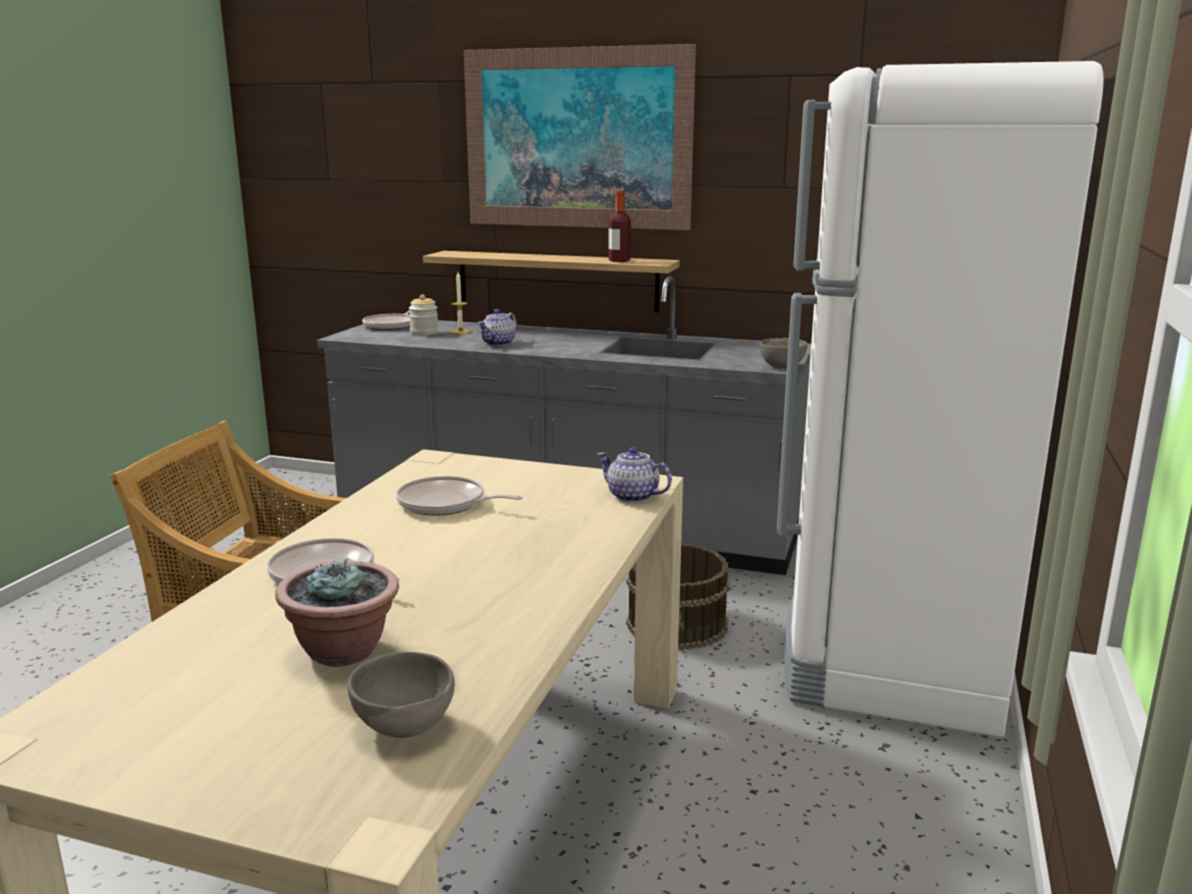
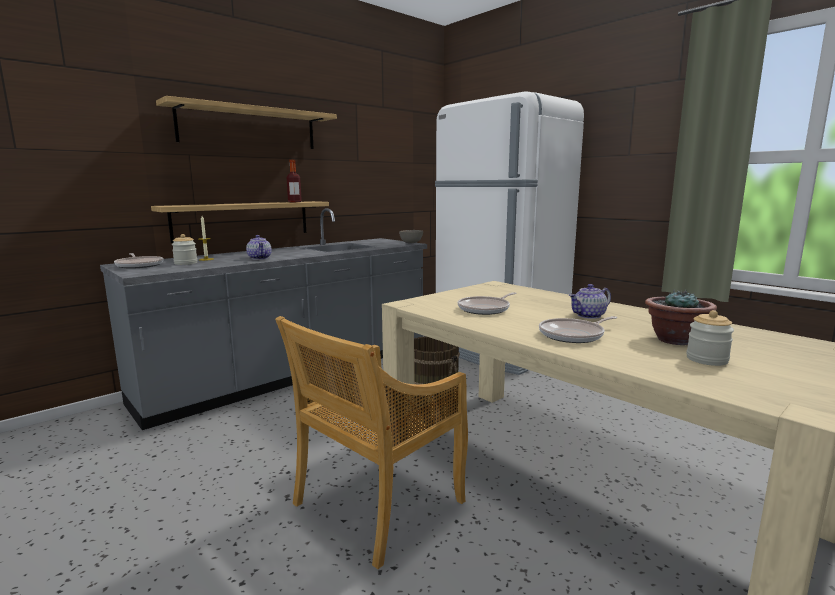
camera: 60 degrees left, 5 degrees down
(234, 678) = (707, 359): none -> jar
(403, 726) = (754, 338): grey bowl -> none
(577, 139) = (249, 127): picture -> shelf
(632, 496) = (510, 288): teapot -> teapot (588, 316)

